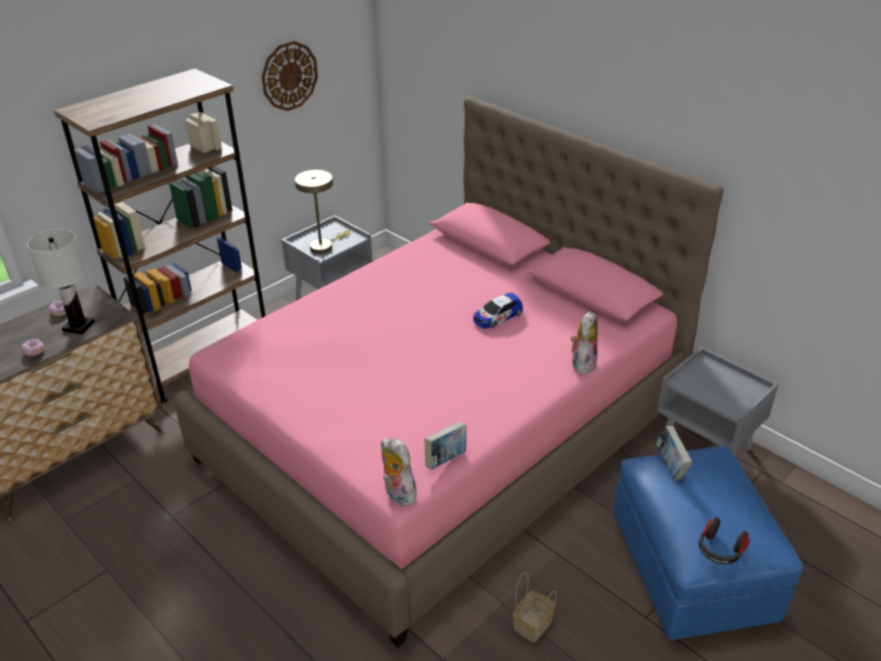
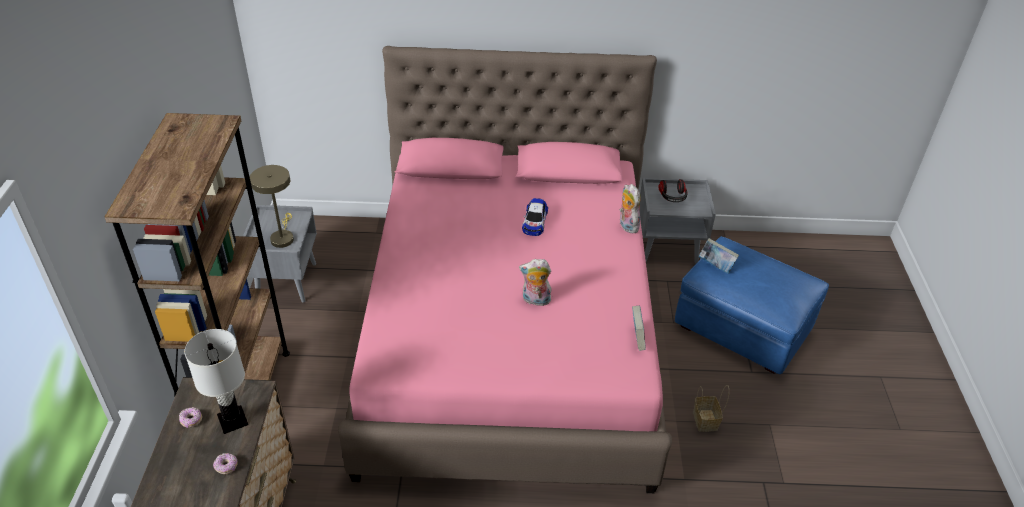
camera: 45 degrees left, 5 degrees up
(289, 76) = (207, 85): wall clock -> none
(397, 494) = (640, 380): plush toy -> plush toy (535, 300)
(719, 550) = (793, 300): headphones -> headphones (672, 197)

